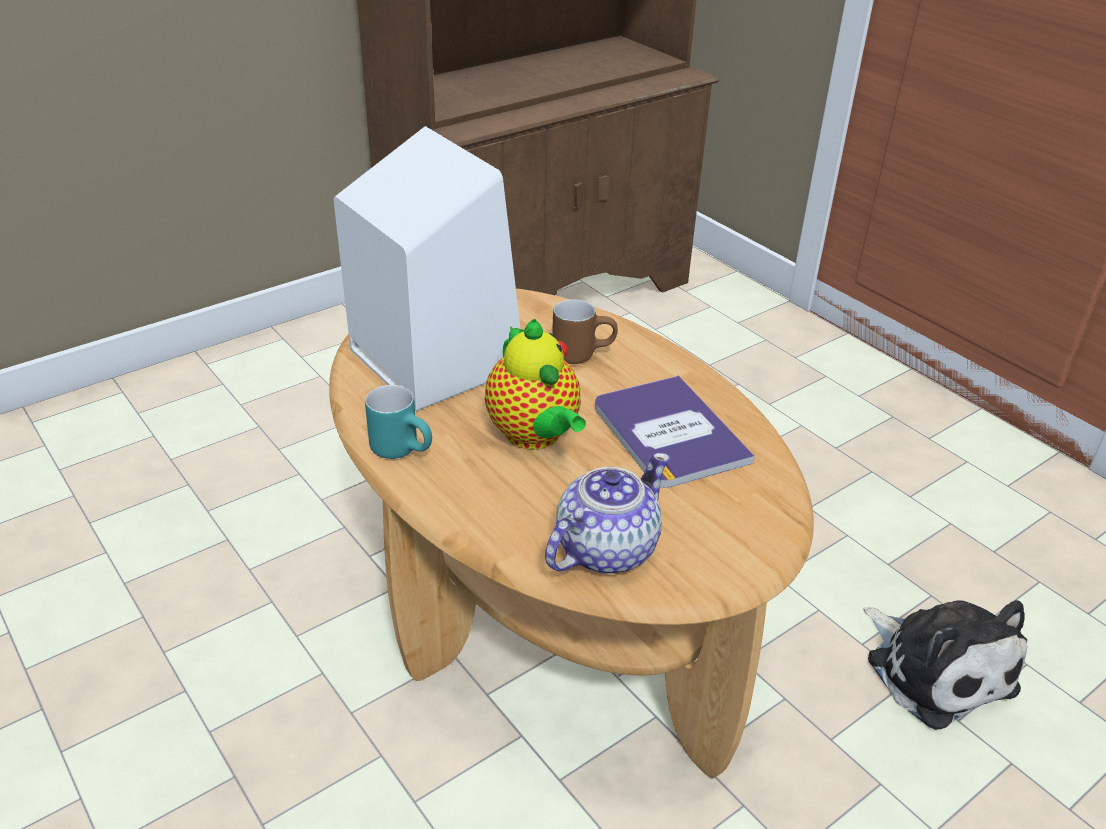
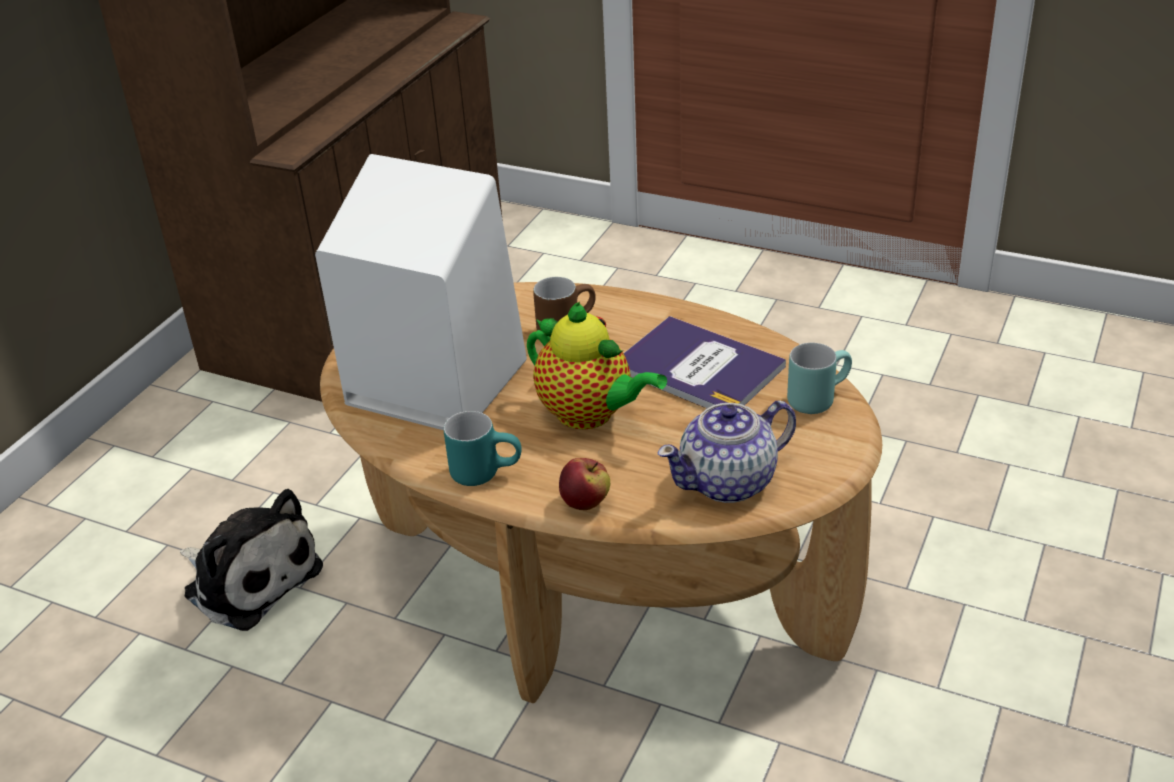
camera: 25 degrees left, 0 degrees up
(460, 512) = (585, 502): none -> apple
(604, 550) = (729, 482): teapot -> teapot turned 135 degrees counterclockwise
(759, 504) = (816, 397): none -> turquoise mug
(935, 668) = (946, 497): plush toy -> plush toy (249, 578)

